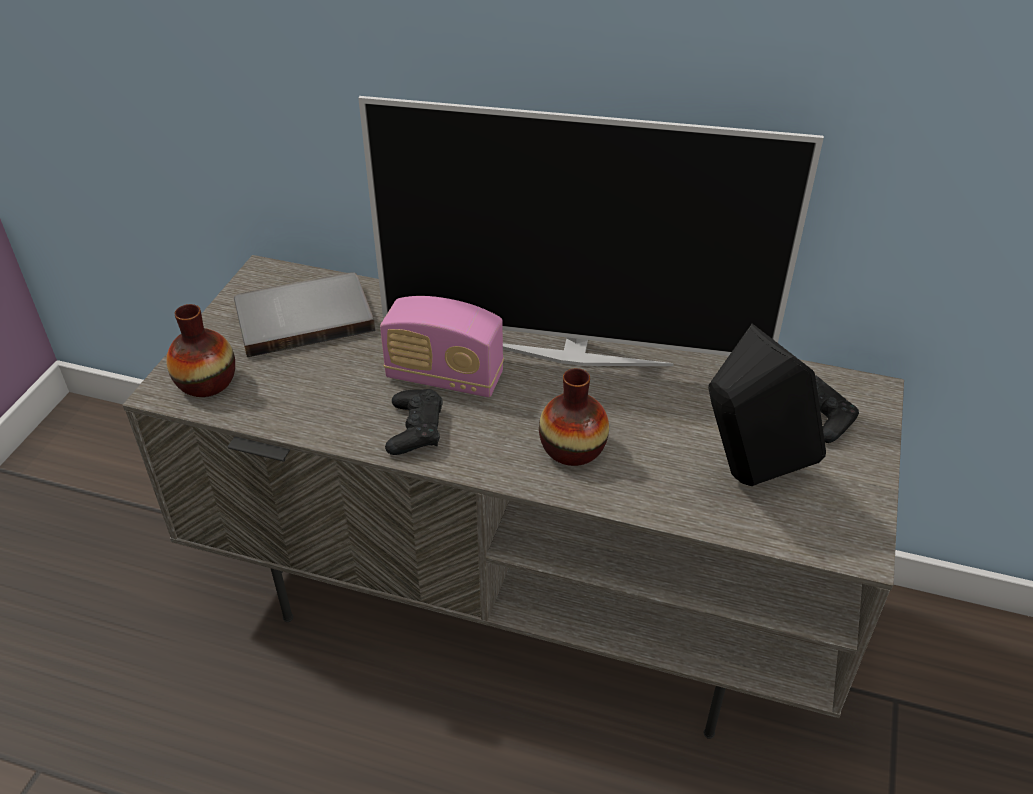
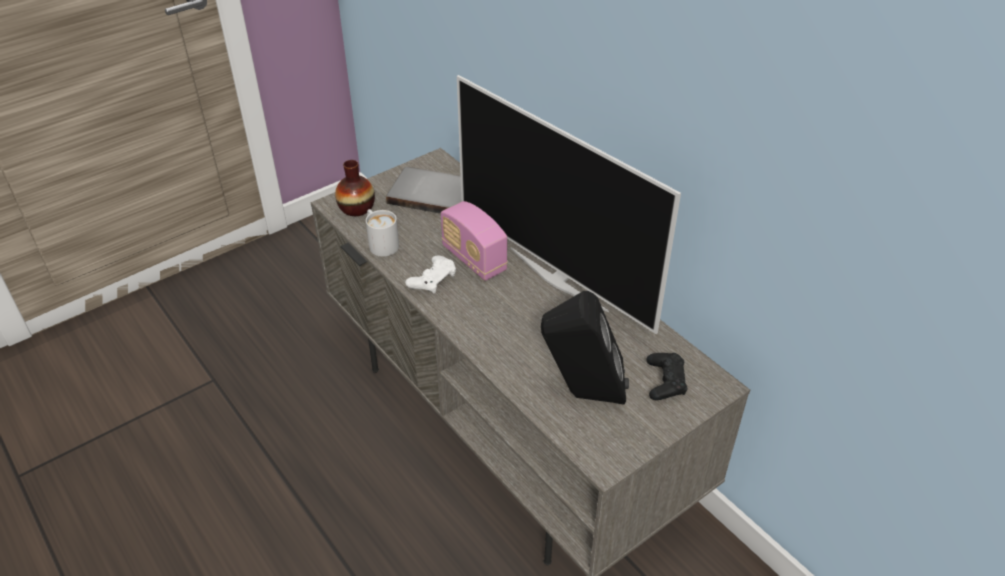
camera: 35 degrees right, 0 degrees up
(291, 414) = (380, 243): none -> white mug
(415, 429) = (432, 279): black game controller -> white game controller
(572, 448) = (503, 329): vase -> none

